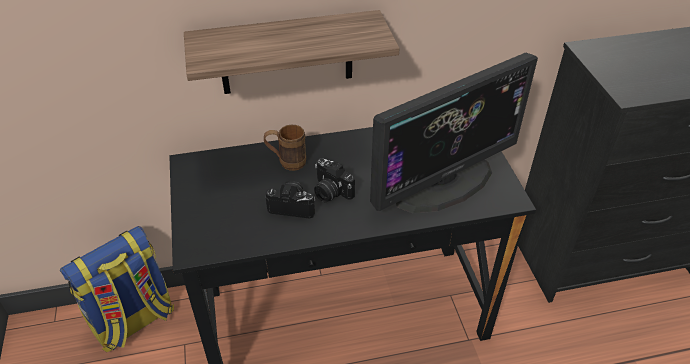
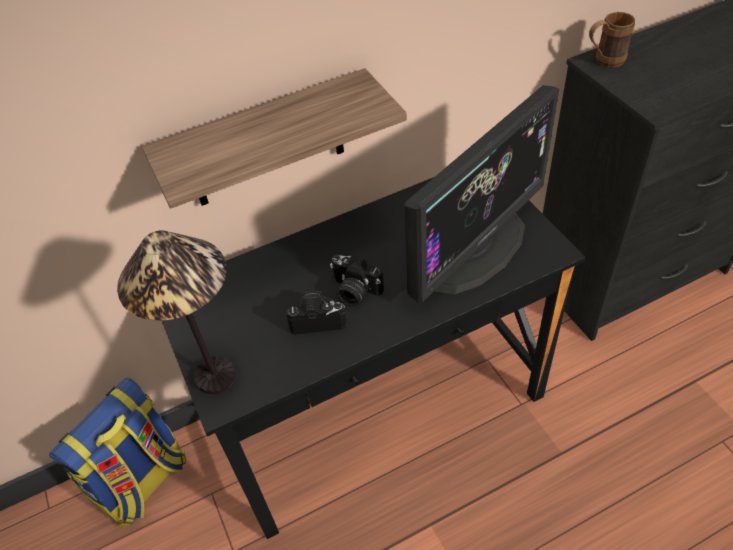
camera: 10 degrees left, 5 degrees up
(195, 231) = (215, 378): none -> table lamp
(286, 162) = (292, 267): brown mug -> brown mug (603, 61)

